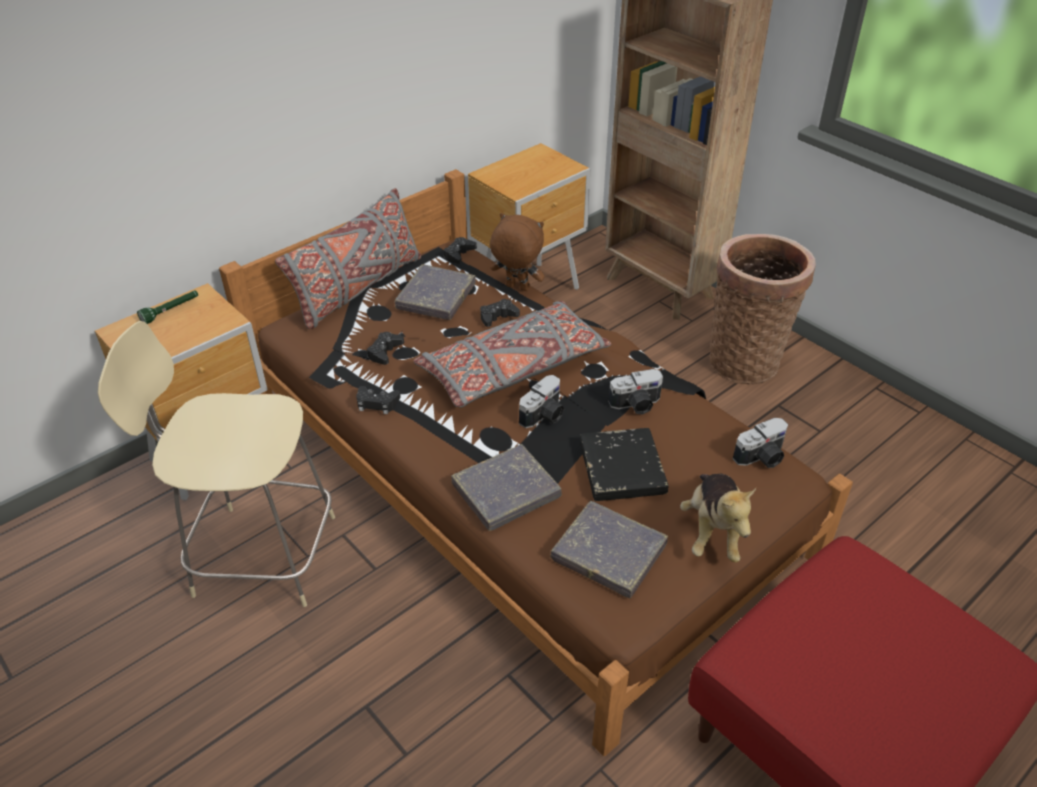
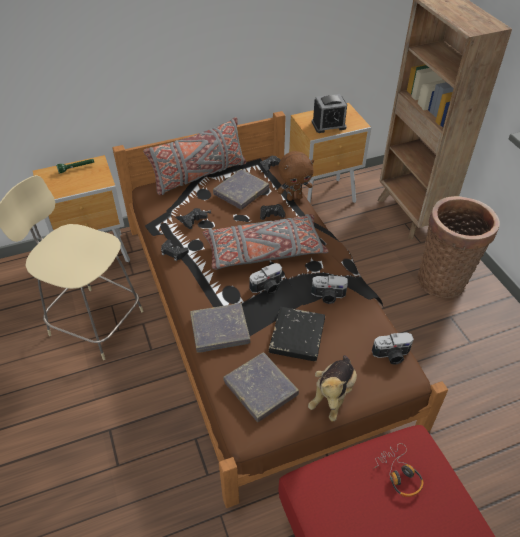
camera: 20 degrees right, 5 degrees up
(516, 288) = (294, 197): brown plush toy -> brown plush toy turned 120 degrees clockwise
(530, 176) = (328, 125): none -> alarm clock
(854, 604) = (399, 474): none -> headphones

